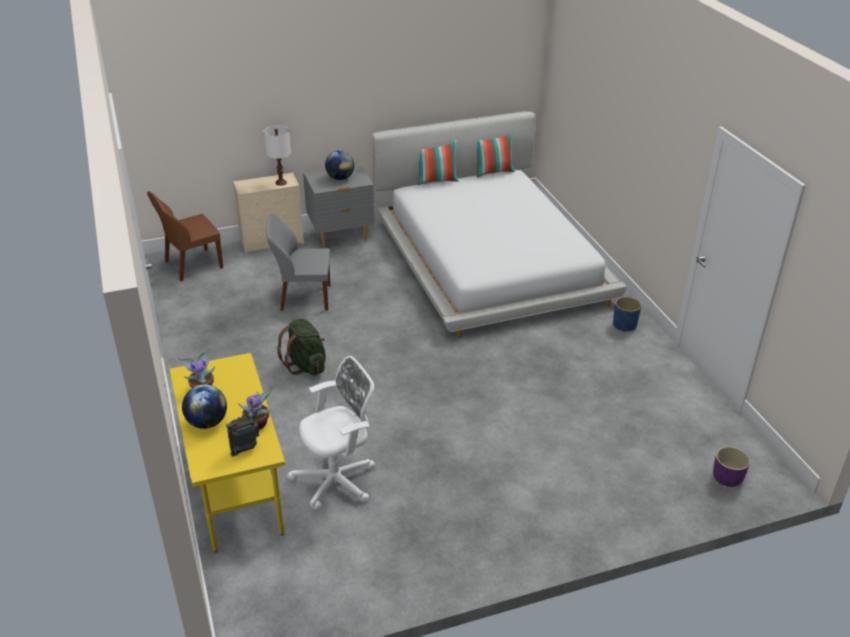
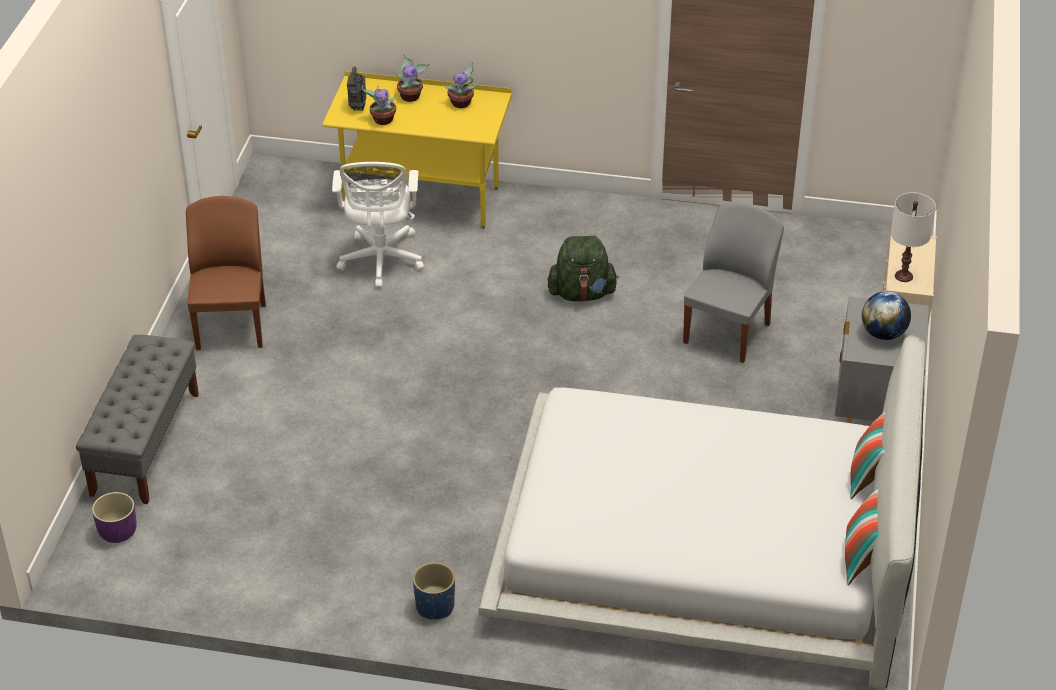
camera: 120 degrees right, 5 degrees up
(192, 265) = (874, 261): brown chair -> brown chair (232, 325)
(207, 422) = (411, 96): globe -> potted plant
(644, 511) = (145, 443): none -> grey bench

